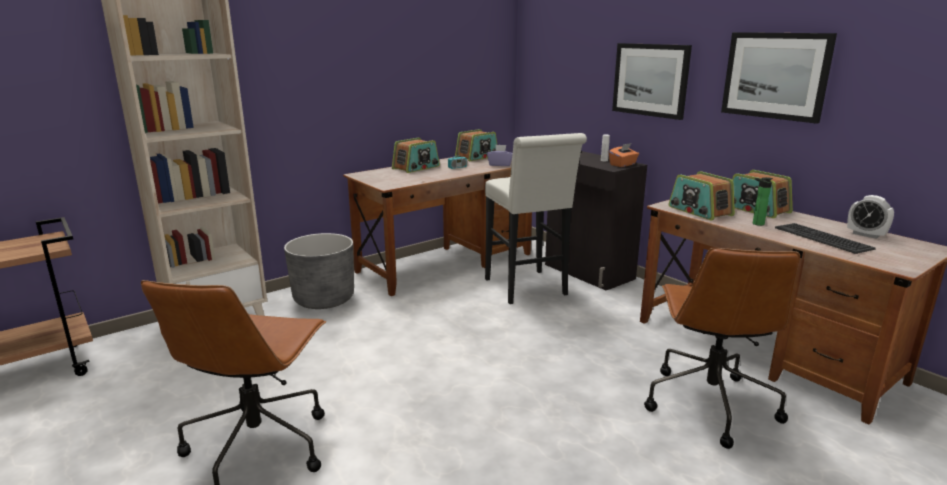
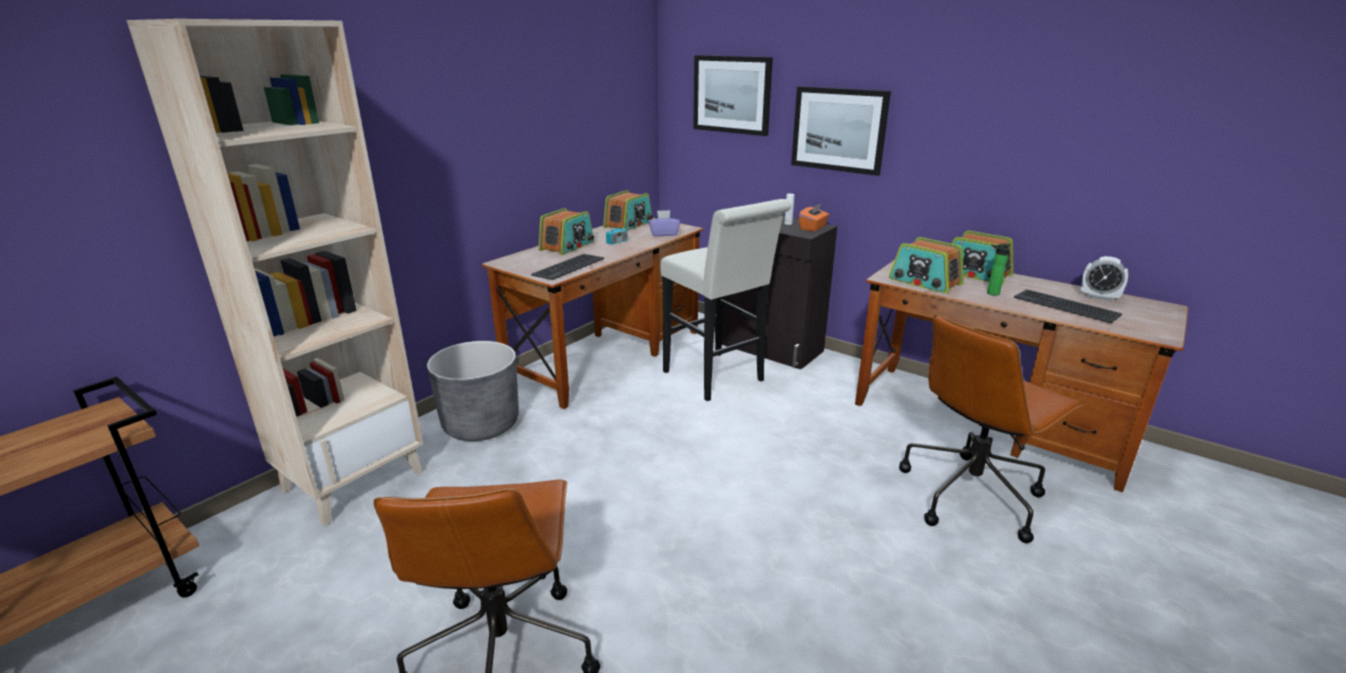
camera: 15 degrees left, 5 degrees up
(405, 180) = (568, 267): none -> keyboard
(708, 403) = (971, 494): brown office chair -> brown office chair turned 60 degrees clockwise
(775, 75) = (992, 127): picture -> picture (732, 94)

